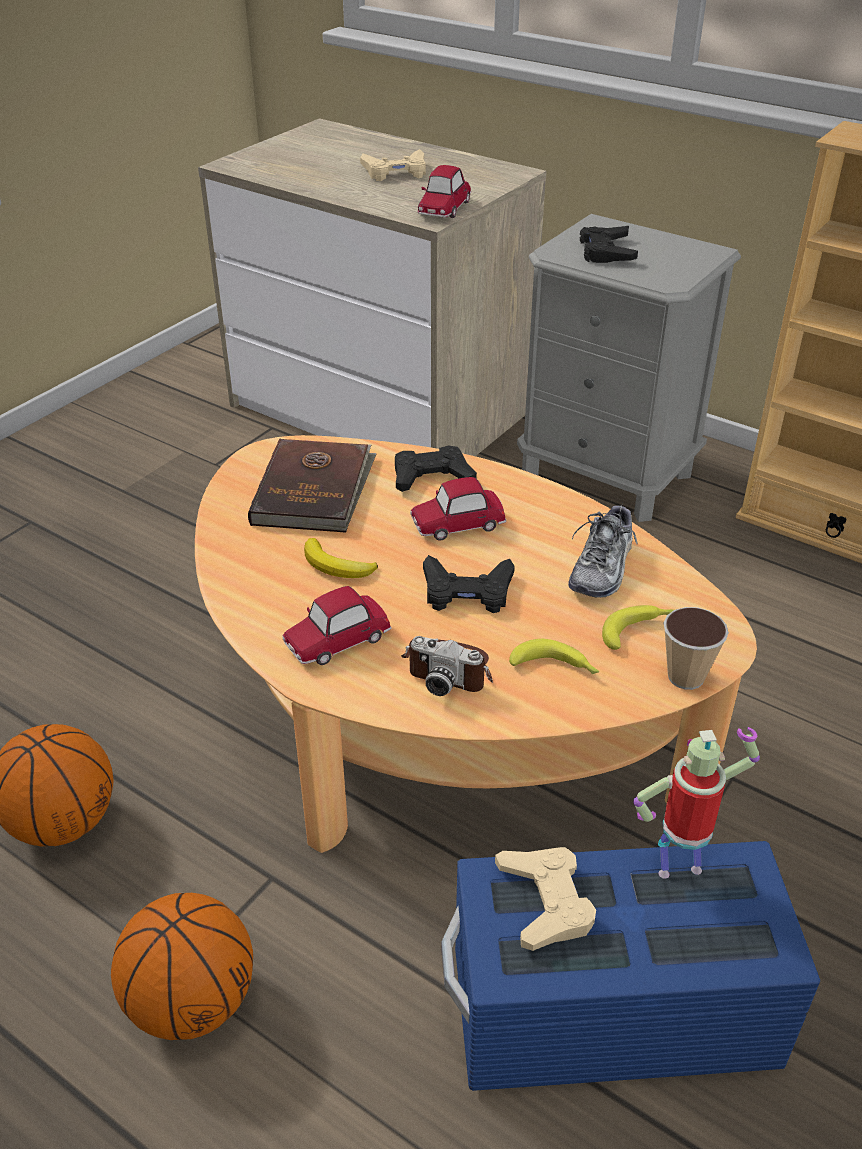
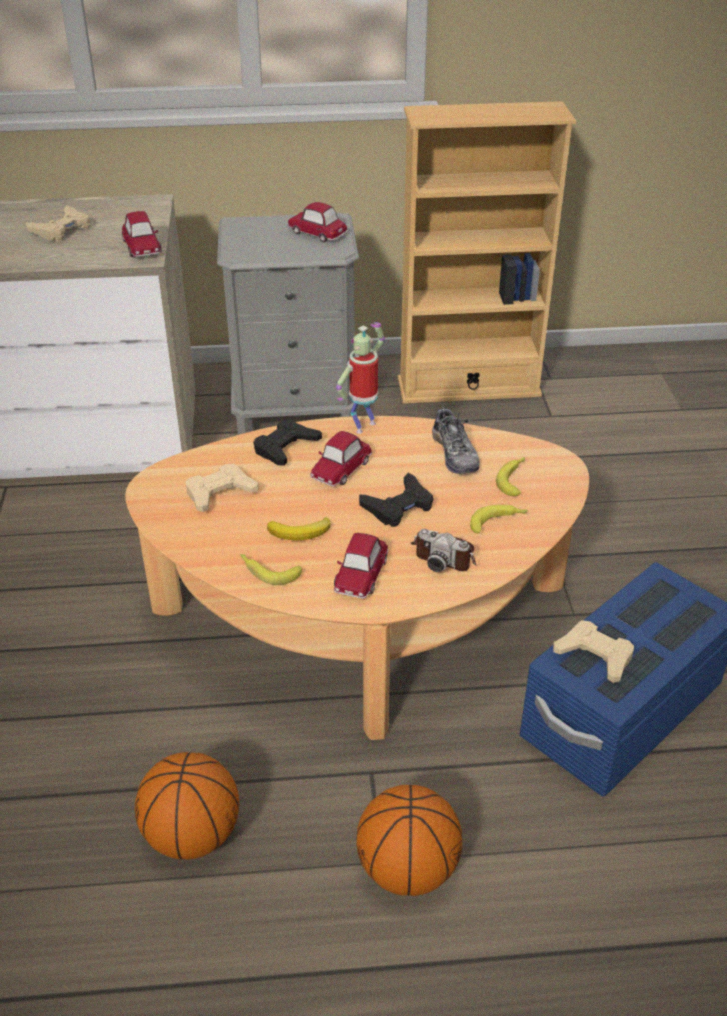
camera: 40 degrees left, 0 degrees up
(258, 586) = (268, 571): none -> banana
(314, 490) = (220, 493): brown book -> beige game controller
(449, 669) = (445, 555): camera -> camera turned 45 degrees clockwise
(606, 251) = (269, 242): black game controller -> none
(671, 258) = (317, 233): none -> toy car
(679, 865) = (632, 598): toy robot -> toy robot (363, 425)
(685, 677) = (565, 491): cup -> none

